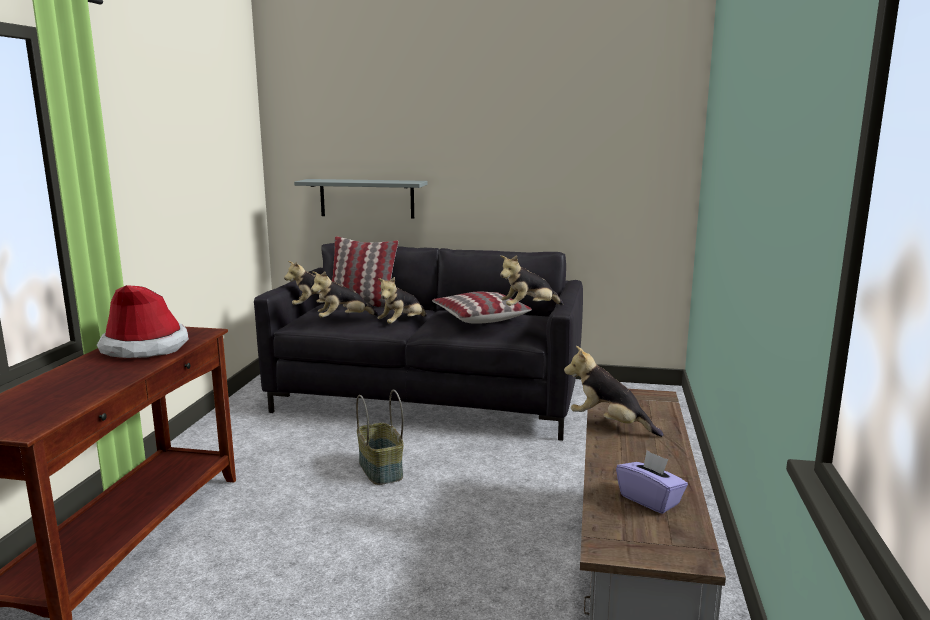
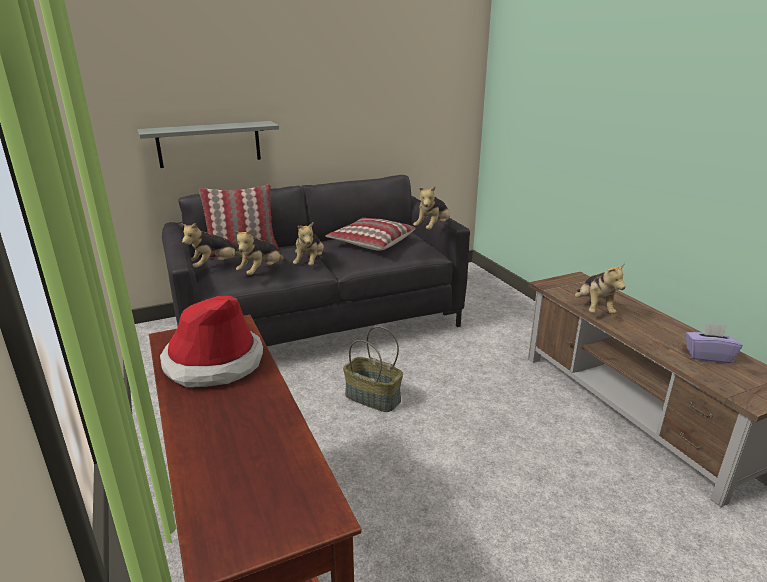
camera: 35 degrees left, 10 degrees up
(609, 424) = (594, 309): plush toy -> plush toy turned 90 degrees counterclockwise

